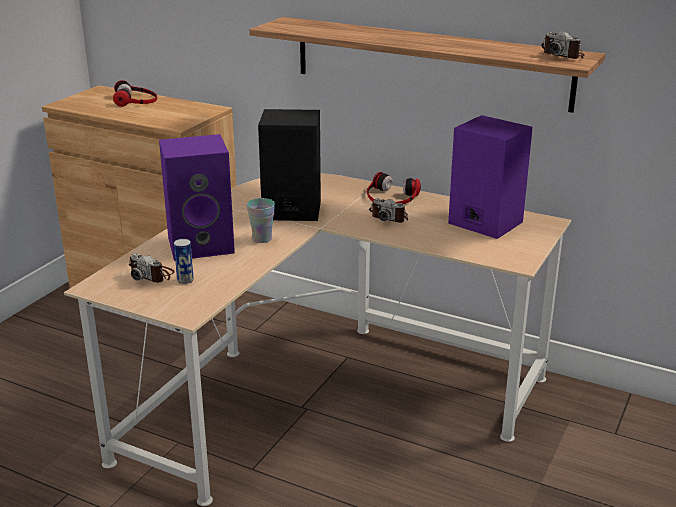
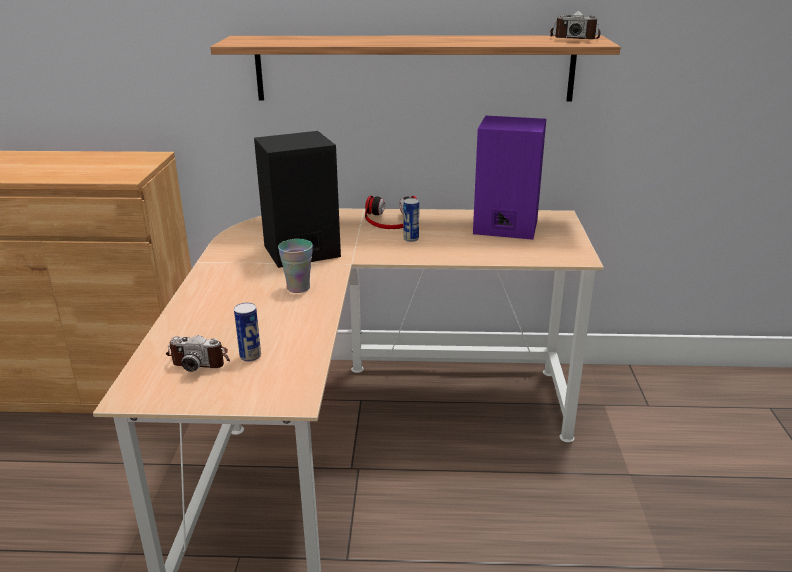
camera: 25 degrees left, 0 degrees up
(136, 100) = (45, 159): headphones -> none
(202, 244) = (232, 309): purple speaker -> none
(390, 217) = (411, 239): camera -> can

